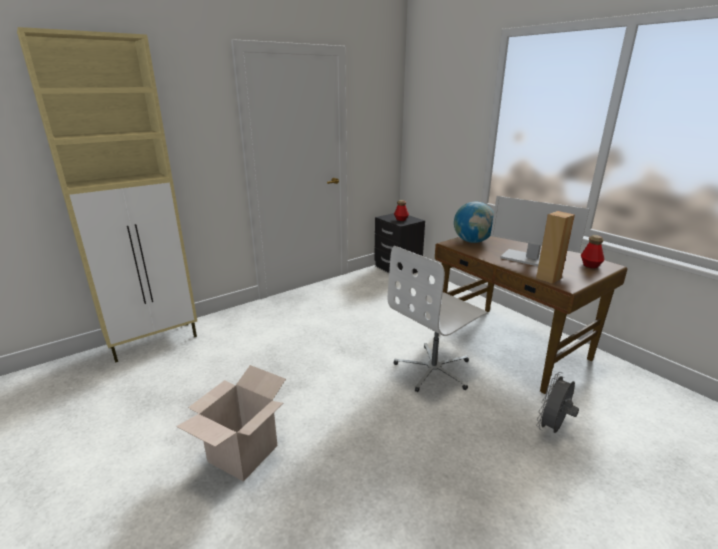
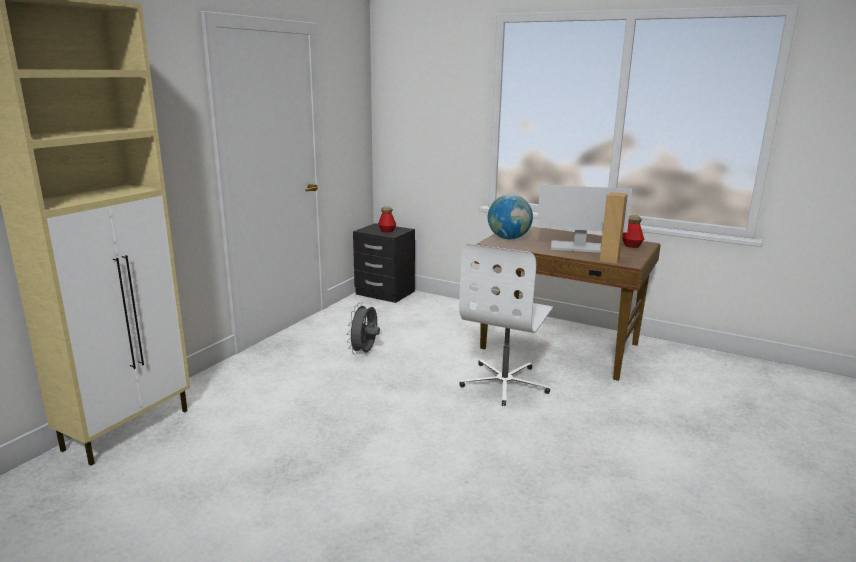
camera: 25 degrees left, 5 degrees down
(243, 454) = (369, 508): cardboard box -> none
(552, 428) = (644, 406): grey fan -> grey fan (365, 352)

